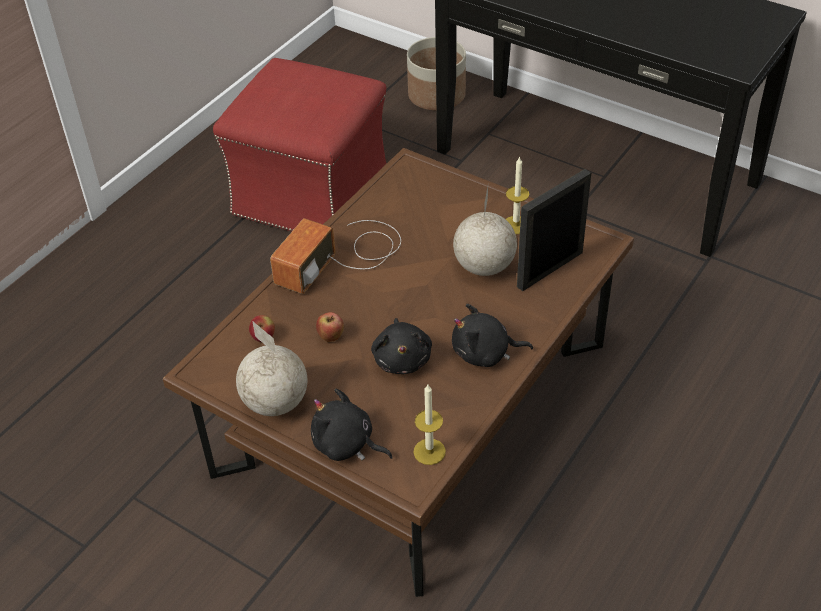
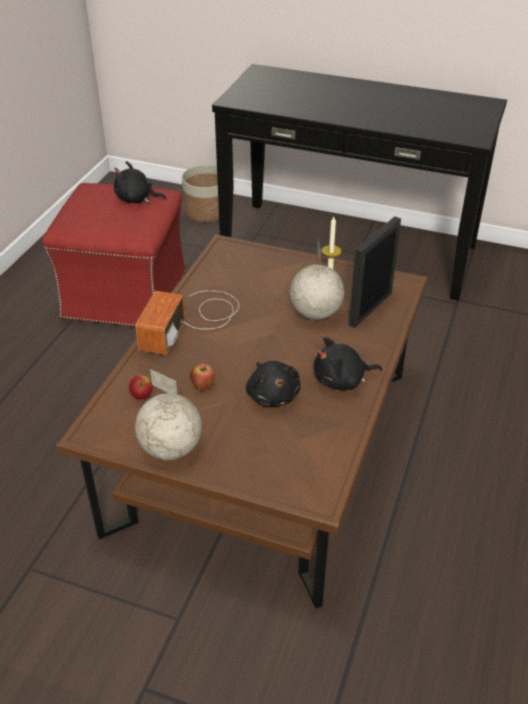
camera: 15 degrees left, 5 degrees down
(346, 445) = (248, 474): black plush toy -> black plush toy (136, 199)
(429, 451) = (325, 467): candle -> none

